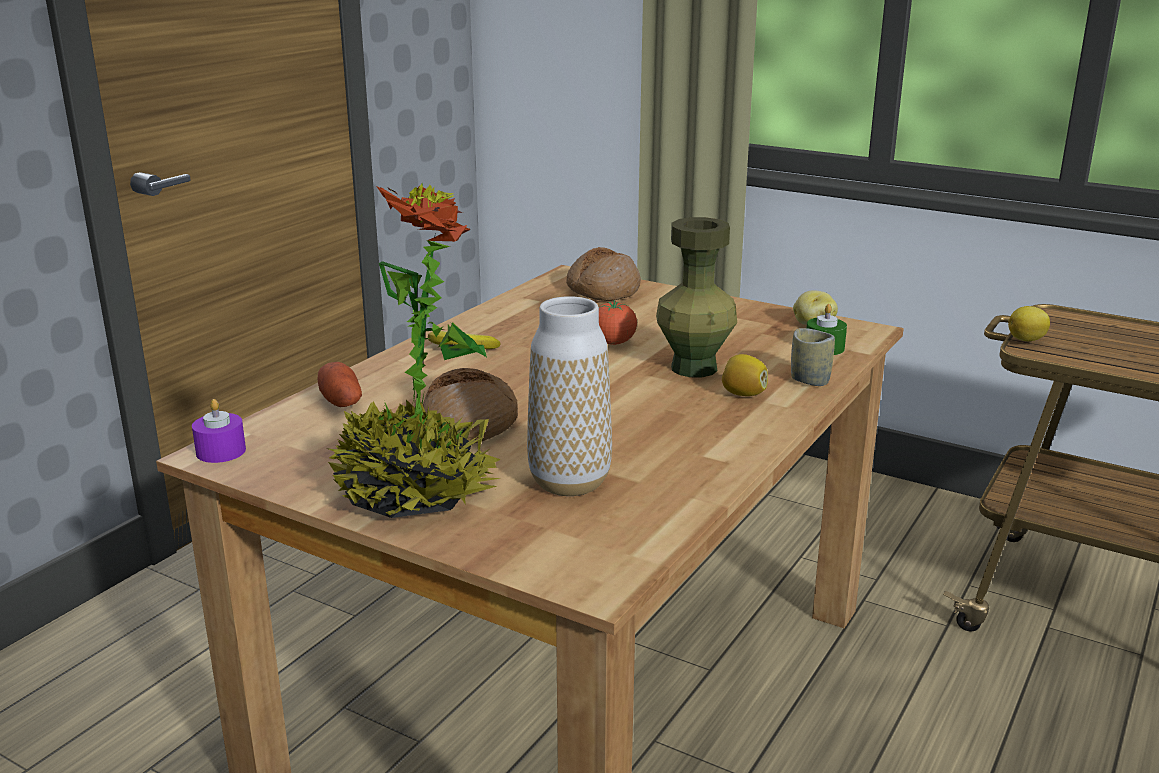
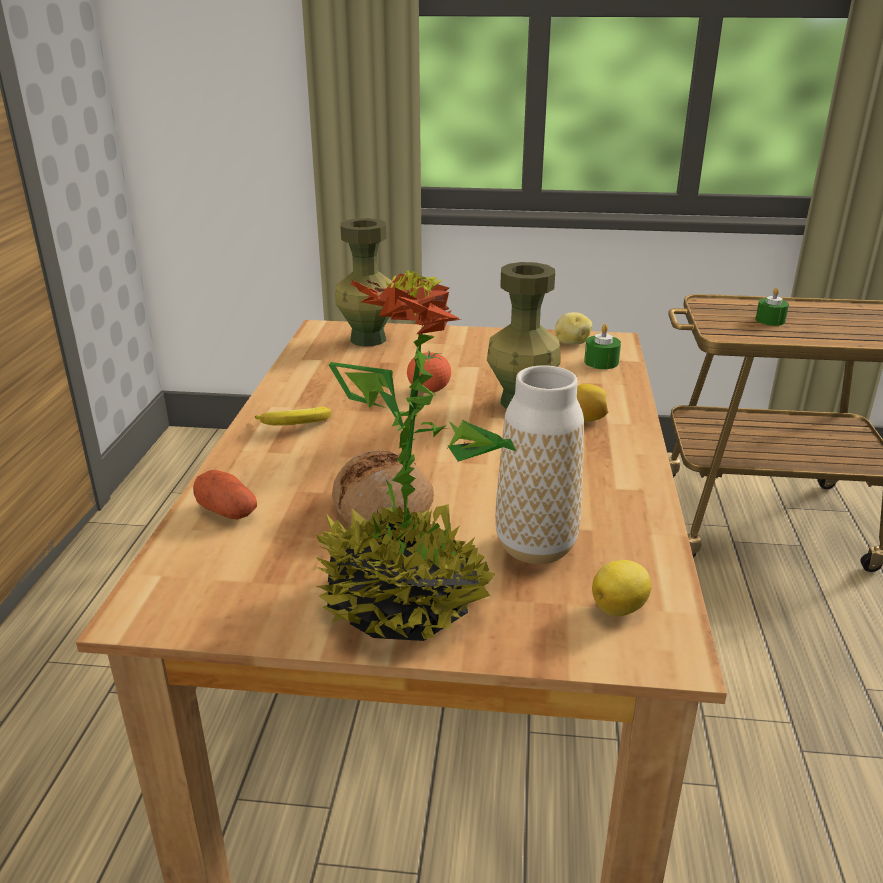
camera: 25 degrees left, 5 degrees up
(221, 451) = (146, 608): purple candle -> none
(602, 290) = (367, 339): bread -> green vase
(810, 380) = (622, 395): cup -> none
(1027, 340) = (712, 326): lemon -> lemon (620, 608)
(1118, 346) = (770, 320): none -> green candle

